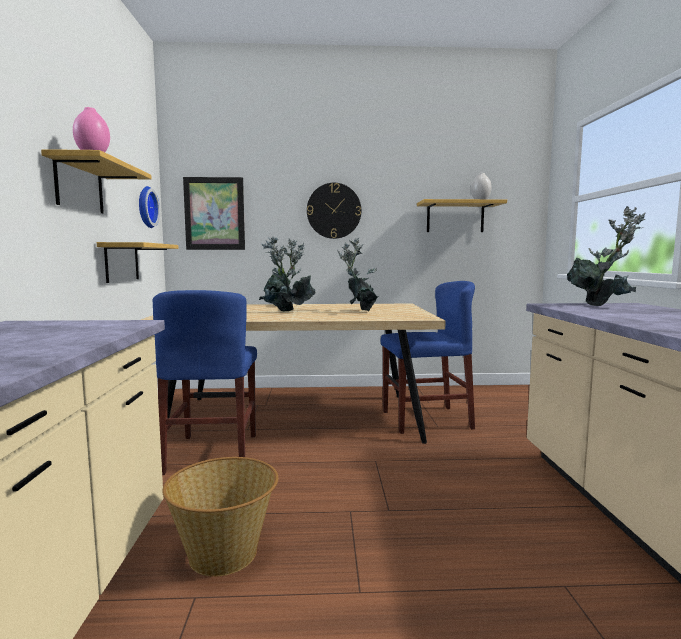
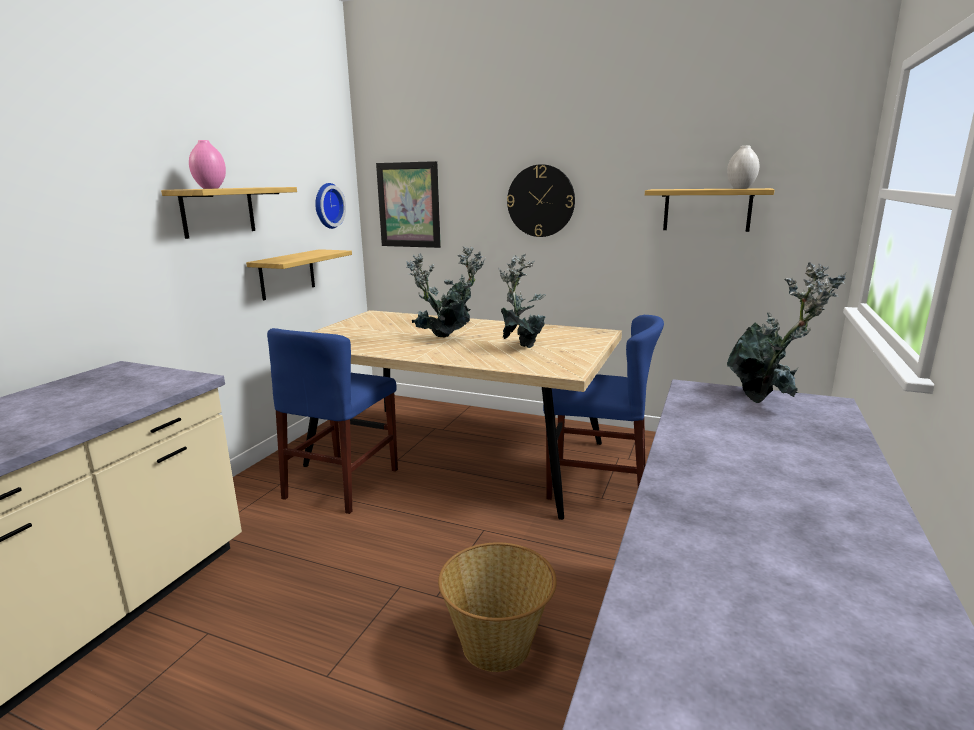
camera: 25 degrees right, 10 degrees up
(224, 553) = (261, 598): basket -> basket (498, 644)

